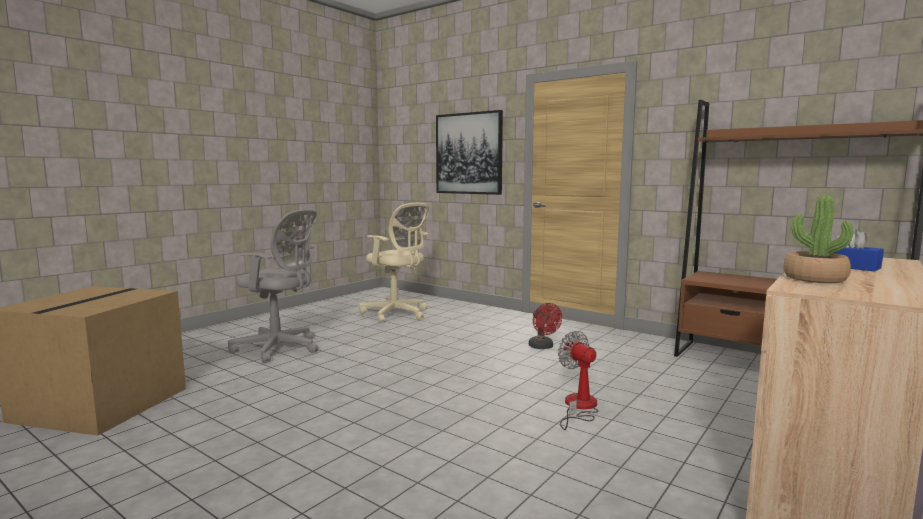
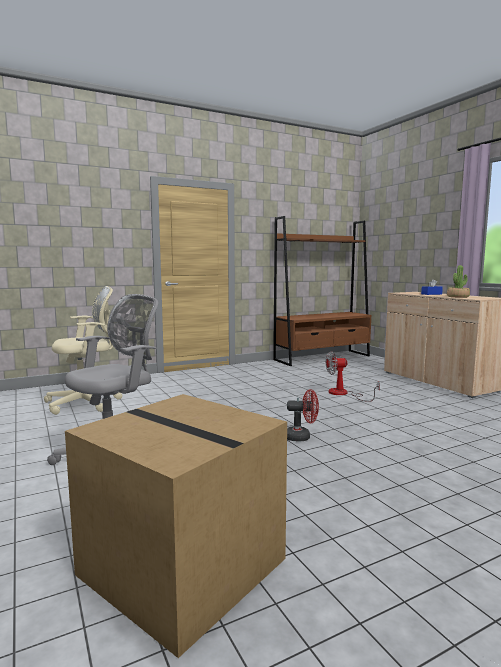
camera: 65 degrees left, 0 degrees up
(469, 153) = (92, 239): picture -> none
(543, 347) = (242, 382): red fan -> red fan (302, 437)

